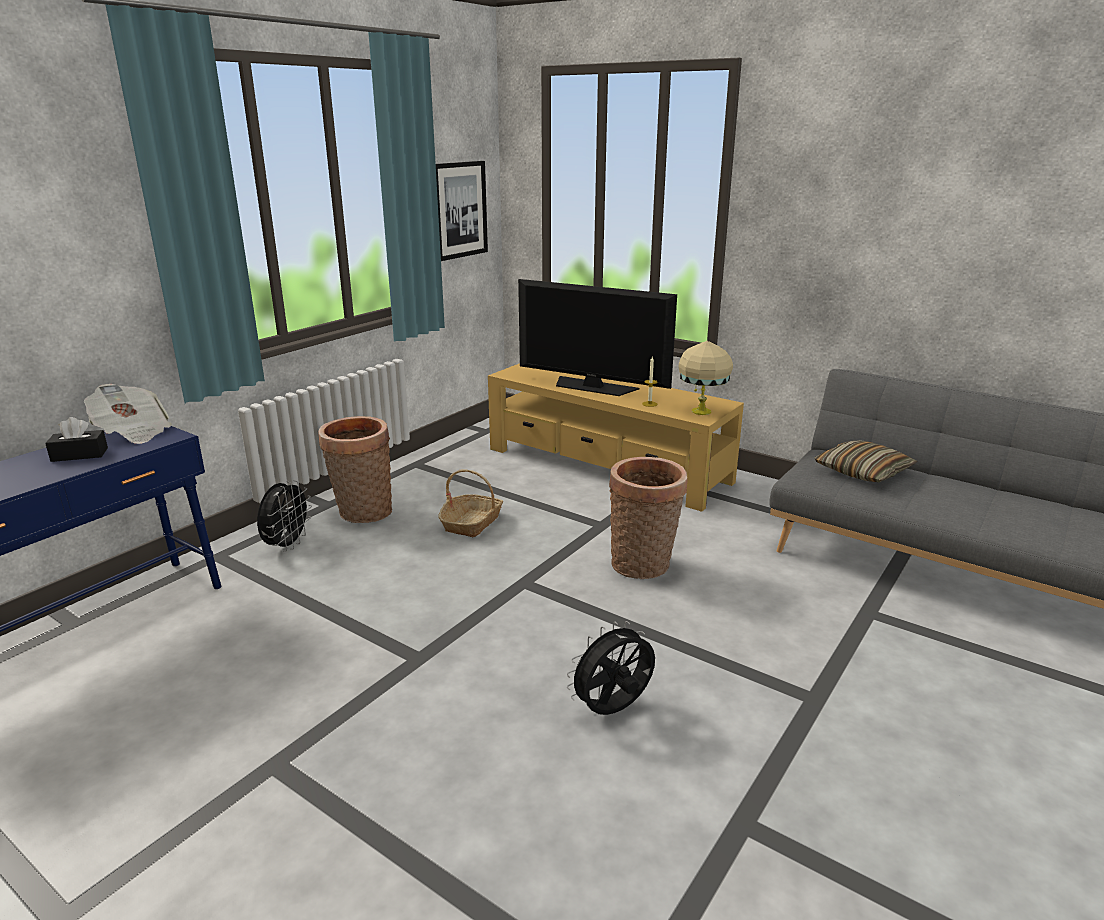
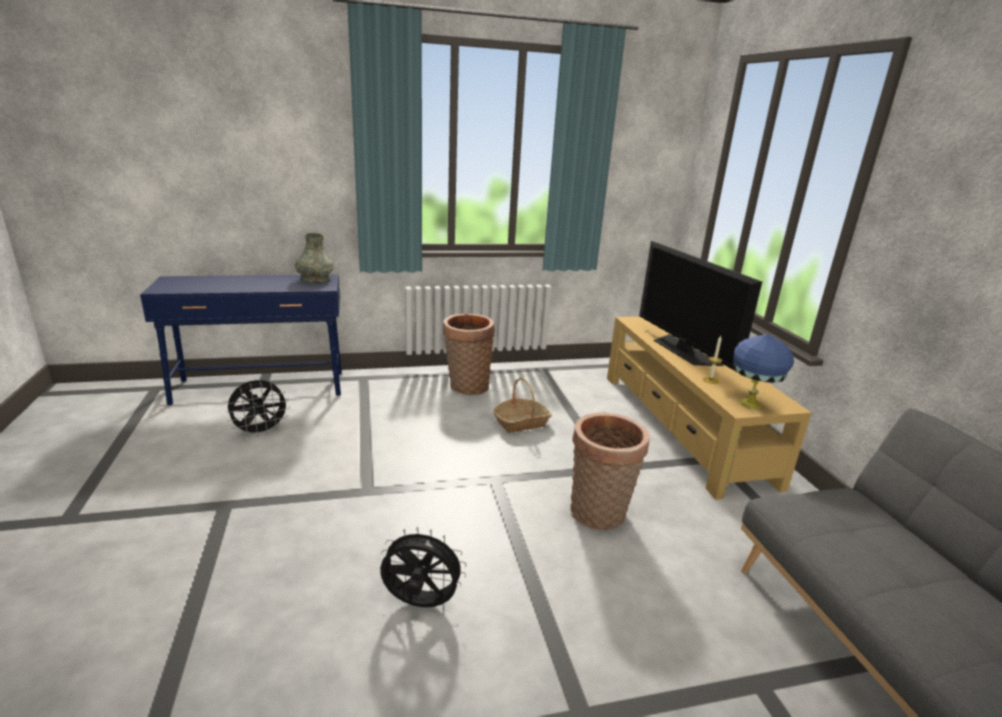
camera: 40 degrees right, 0 degrees up
(79, 455) = (274, 283): black tissue box -> none
(133, 432) = (315, 279): newspaper -> grey vase
(287, 545) = (402, 387): black fan -> black fan (261, 431)
(459, 210) = (640, 177): picture -> none
(701, 411) = (751, 403): beige table lamp -> blue table lamp
(862, 472) = (868, 534): pillow -> none

